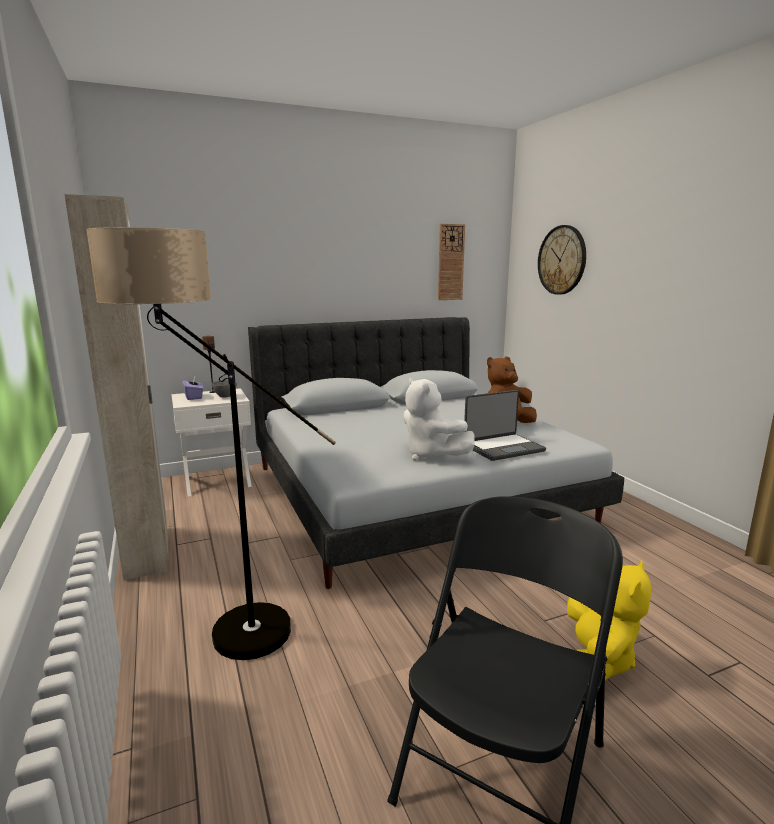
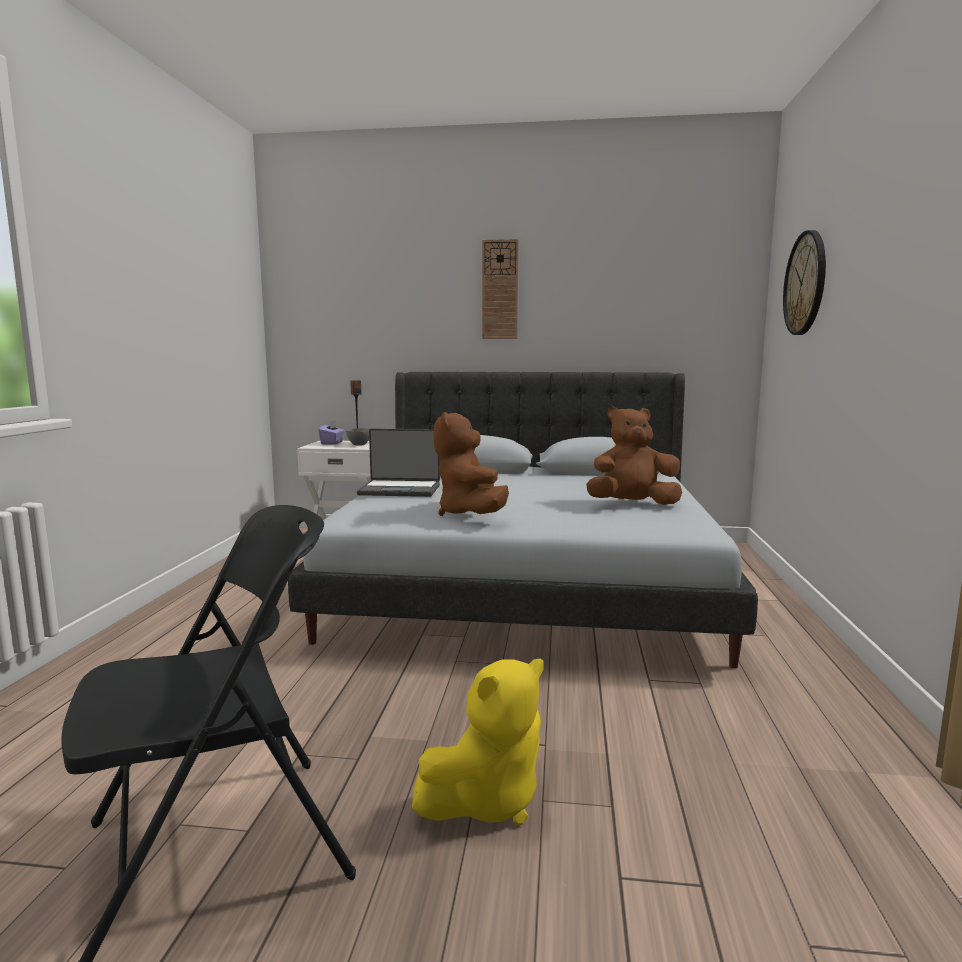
camera: 30 degrees right, 5 degrees down
(147, 551) = (215, 579): beige wardrobe -> none
(220, 633) = (175, 651): floor lamp -> none
(431, 455) = (470, 514): white plush toy -> brown plush toy
(450, 262) = (668, 299): wall clock -> wall clock (500, 290)
(503, 448) = (572, 520): laptop -> laptop (400, 490)

